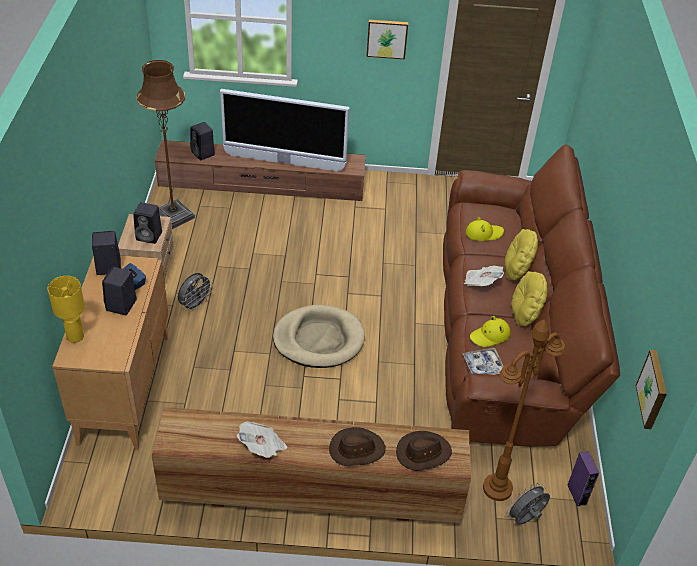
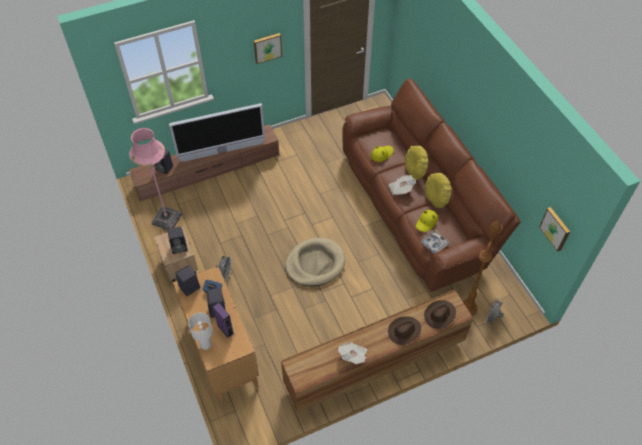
camera: 25 degrees left, 10 degrees up
(75, 336) = (205, 344): yellow table lamp -> white table lamp
(173, 216) = (167, 219): brown floor lamp -> pink floor lamp
(577, 494) = (509, 291): purple speaker -> purple speaker (225, 329)

